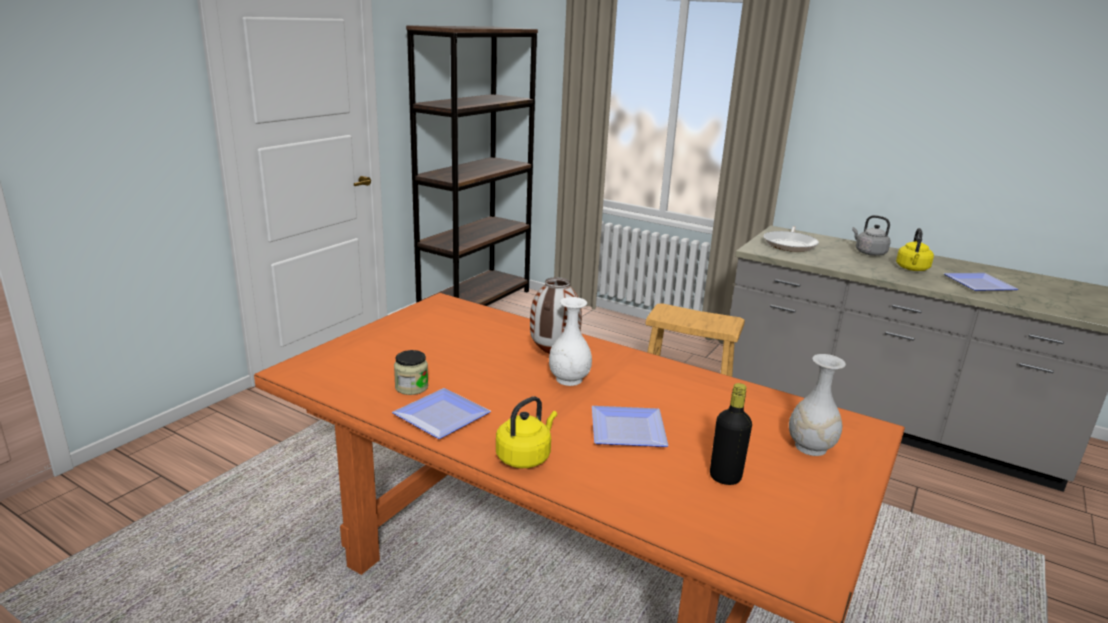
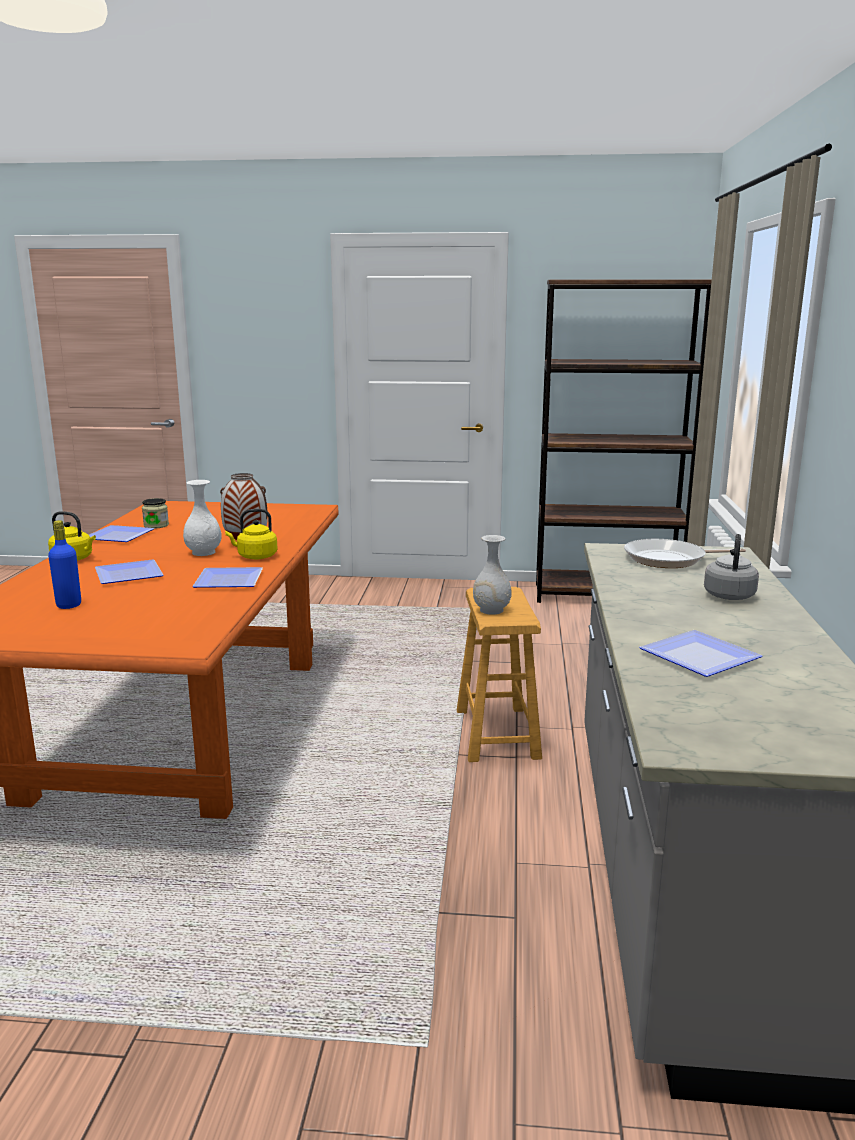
camera: 65 degrees right, 5 degrees down
(687, 385) = (226, 582): none -> plate
(725, 477) = (69, 605): black bottle -> blue bottle
(809, 447) = (134, 625): white vase -> white vase (491, 610)
(912, 269) = (696, 618): yellow kettle -> yellow kettle (255, 556)

